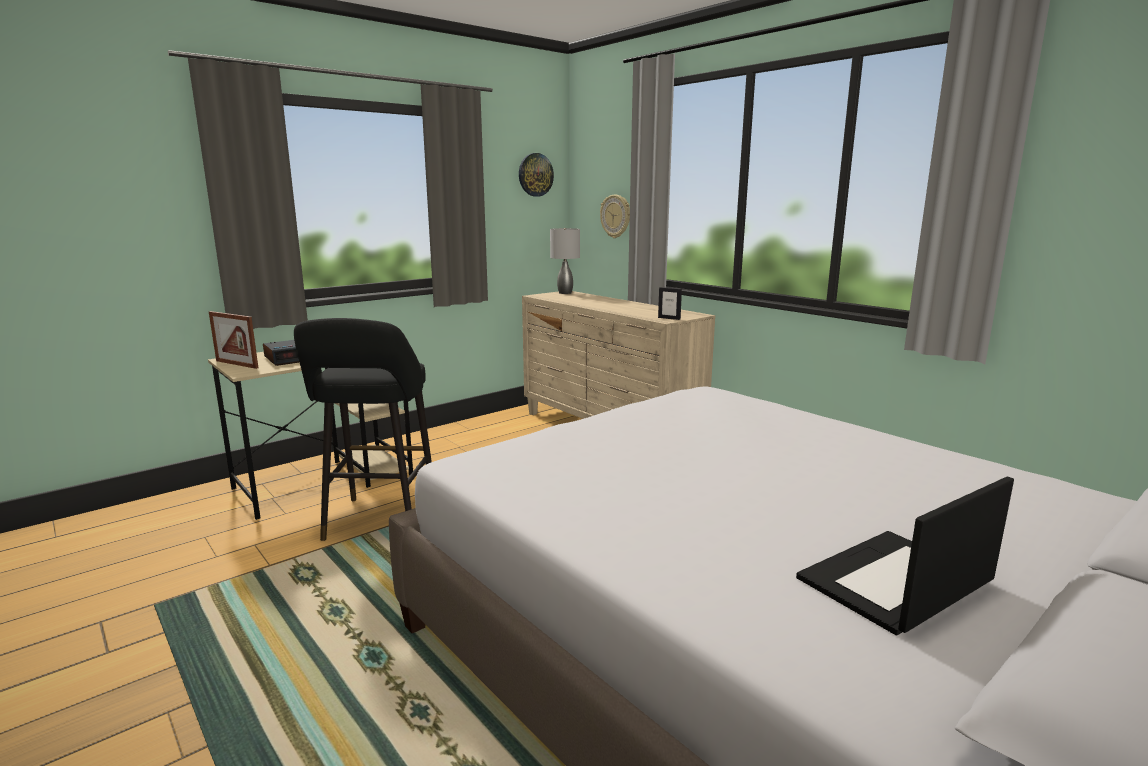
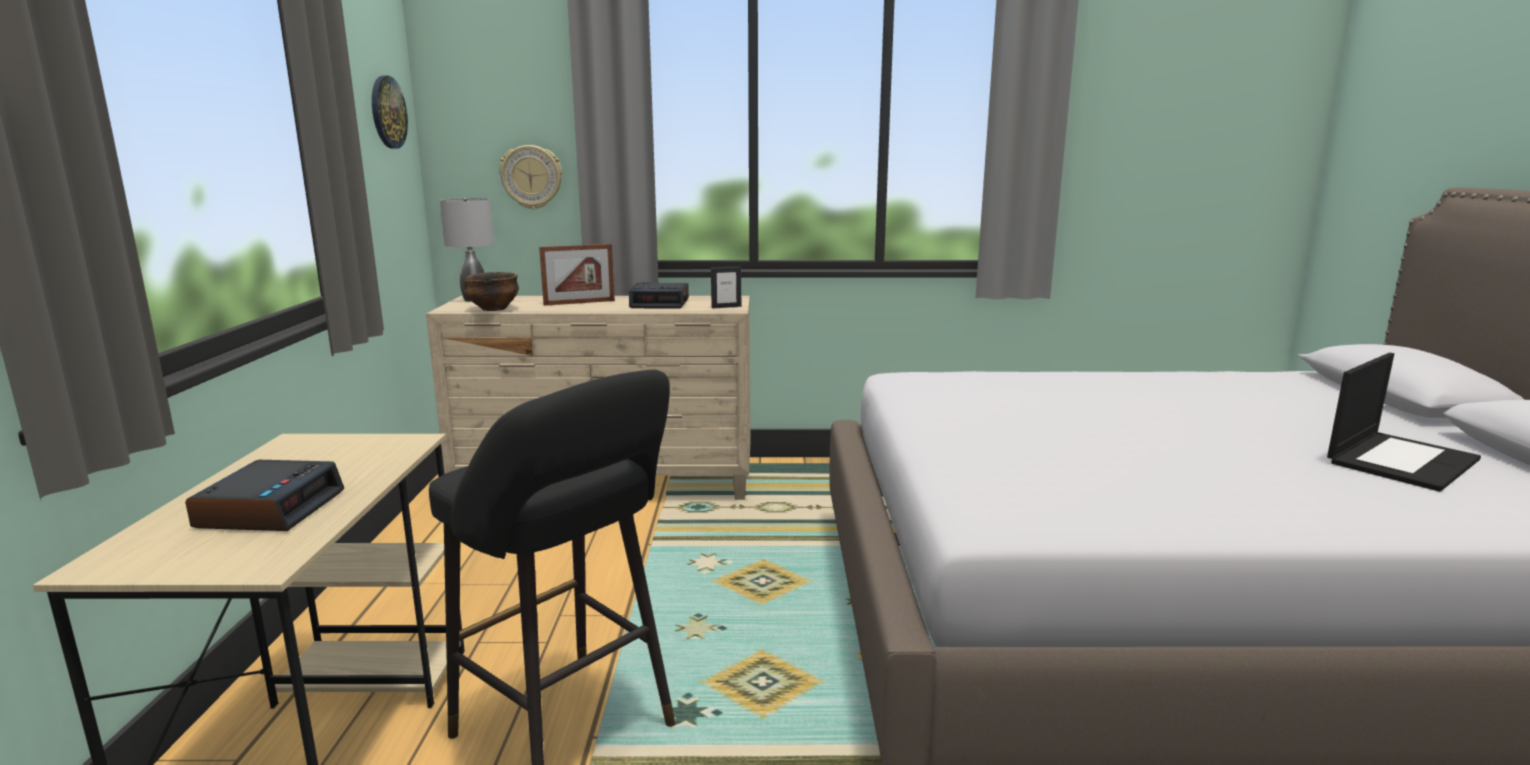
camera: 50 degrees left, 0 degrees up
(236, 364) = (175, 562): picture frame -> picture frame (579, 303)
(553, 298) = (493, 309): none -> bowl
(642, 310) = (660, 303): none -> alarm clock
(895, 582) = (1401, 460): laptop -> laptop turned 135 degrees counterclockwise

